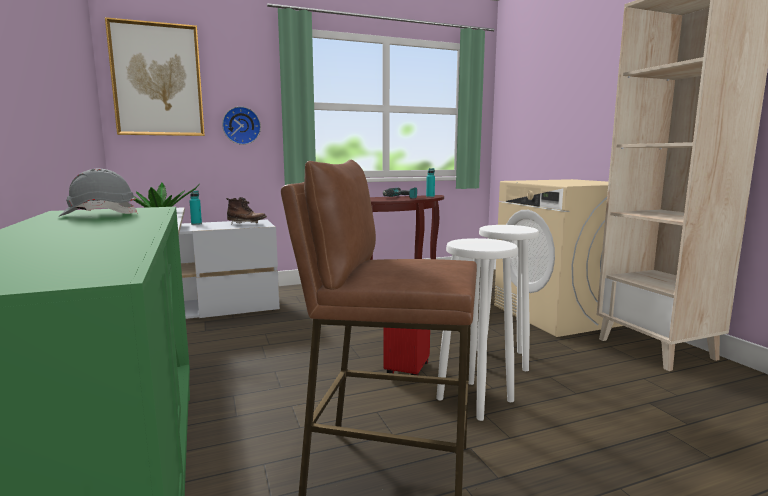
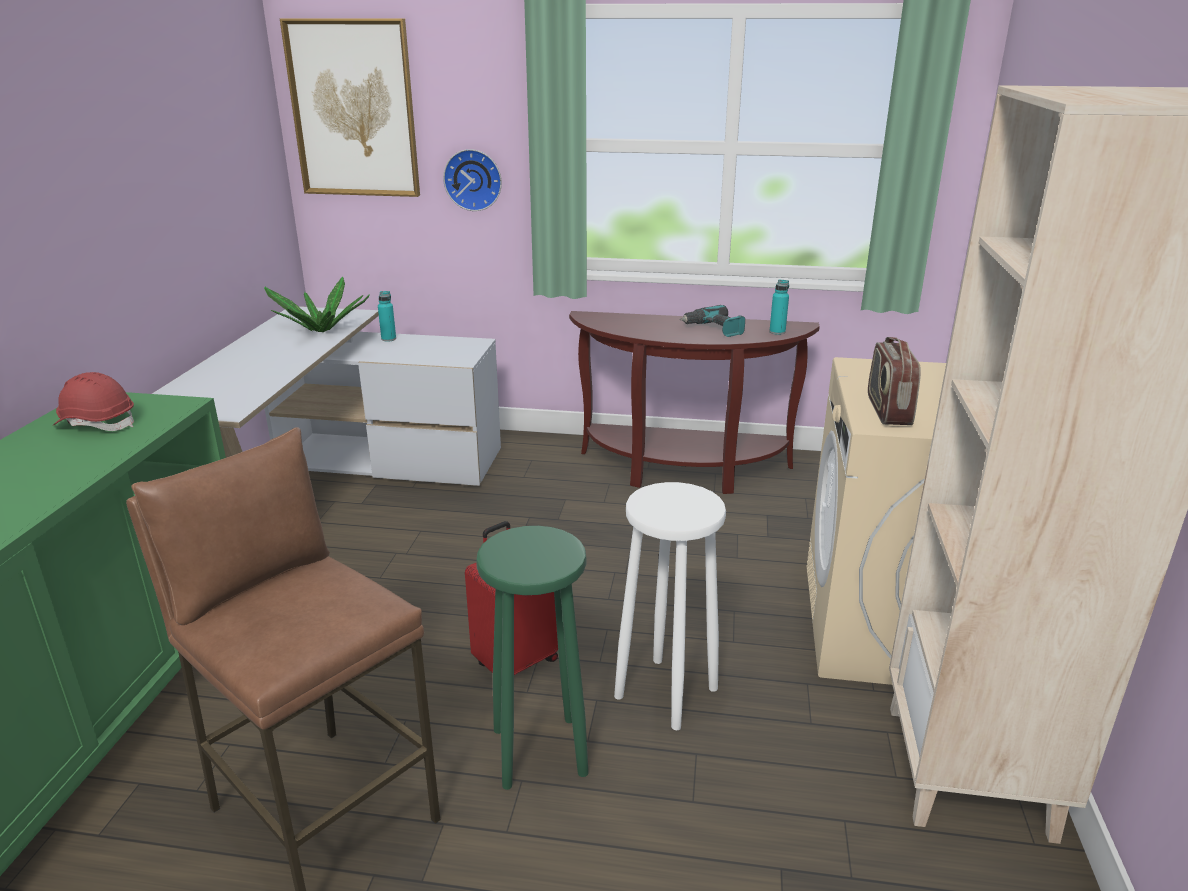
camera: 30 degrees right, 15 degrees up
(99, 215) = (96, 423): grey hard hat -> red hard hat
(246, 224) = (445, 353): brown boot -> none
(475, 400) = (539, 752): white stool -> green stool
(561, 183) = (887, 410): none -> radio

